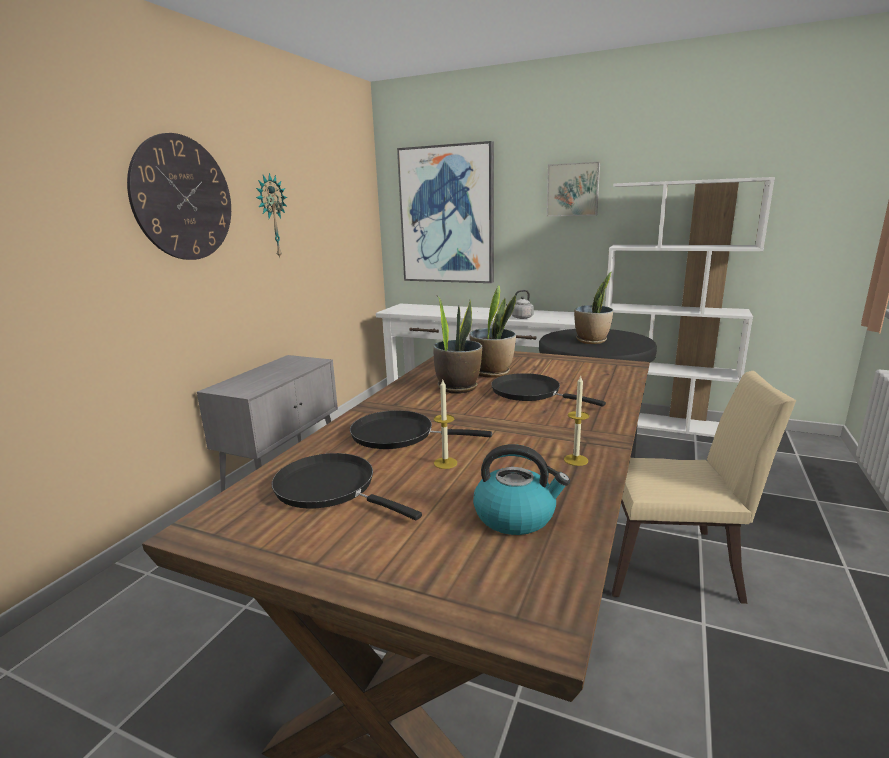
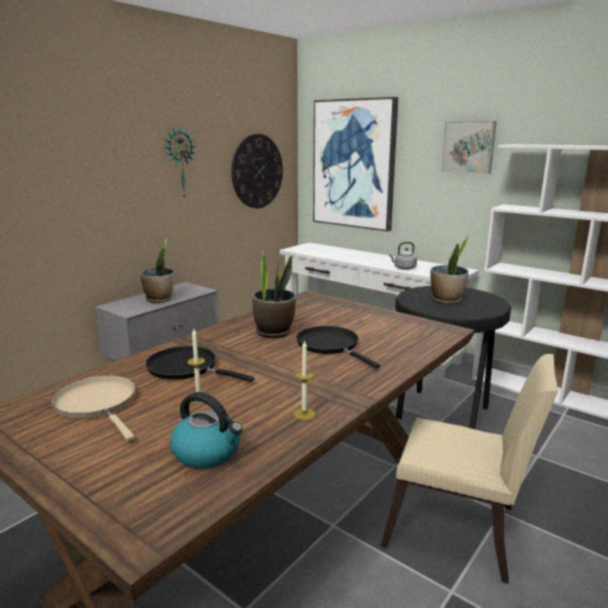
camera: 15 degrees right, 0 degrees up
(183, 198) = (95, 149): wall clock -> wall clock (257, 171)
(330, 488) = (98, 404): black frying pan -> beige frying pan
(492, 372) = (317, 321): potted plant -> potted plant (159, 299)

